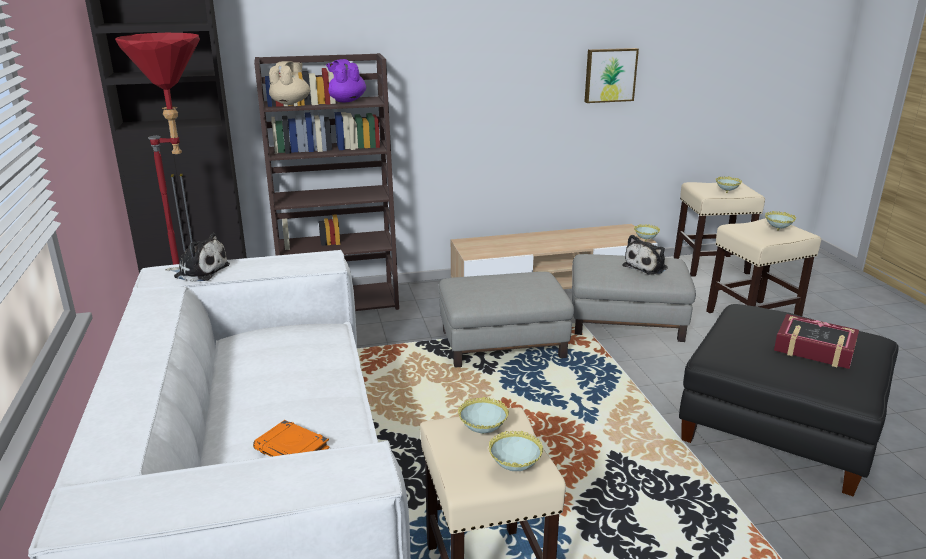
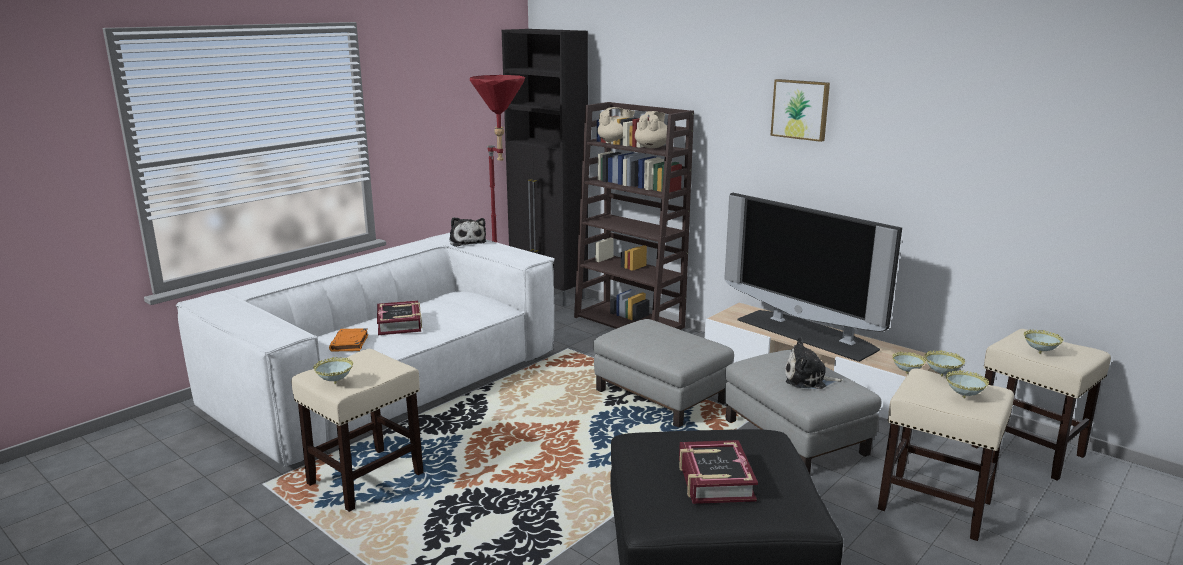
camera: 55 degrees right, 5 degrees down
(282, 398) = (400, 324): none -> book
(345, 101) = (653, 147): purple teapot -> beige teapot
(482, 433) = (370, 366): bowl -> bowl (941, 376)
(544, 241) = (807, 334): none -> television
(610, 75) = (922, 168): picture -> picture (800, 109)

